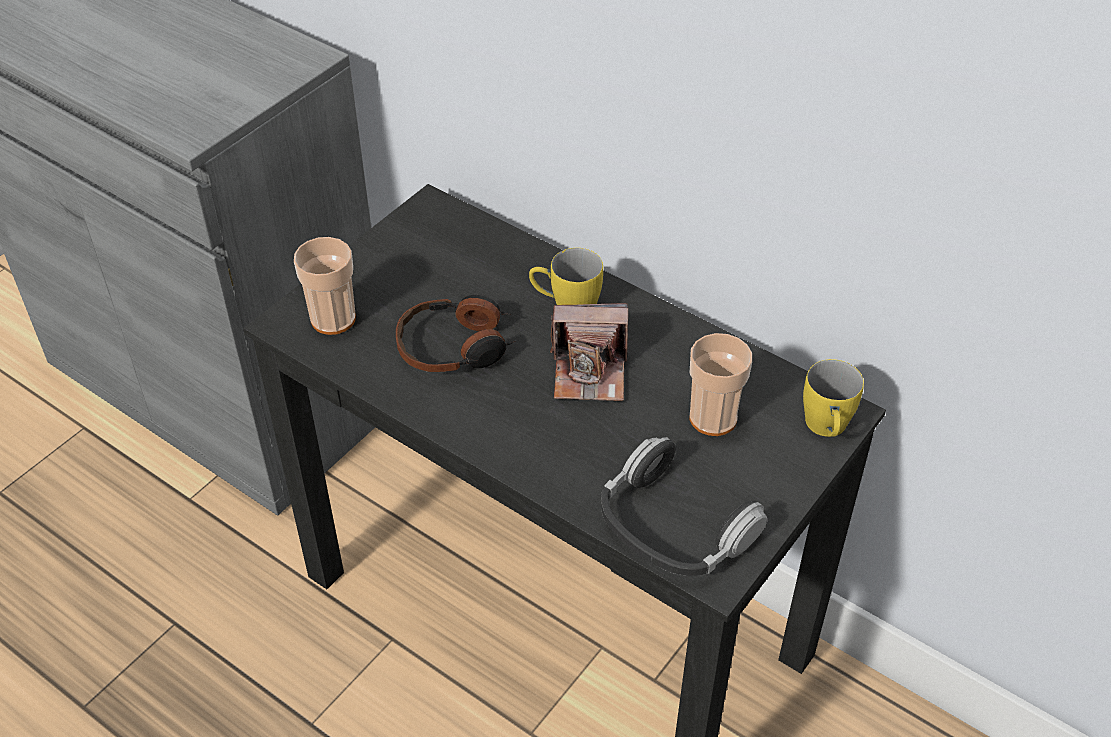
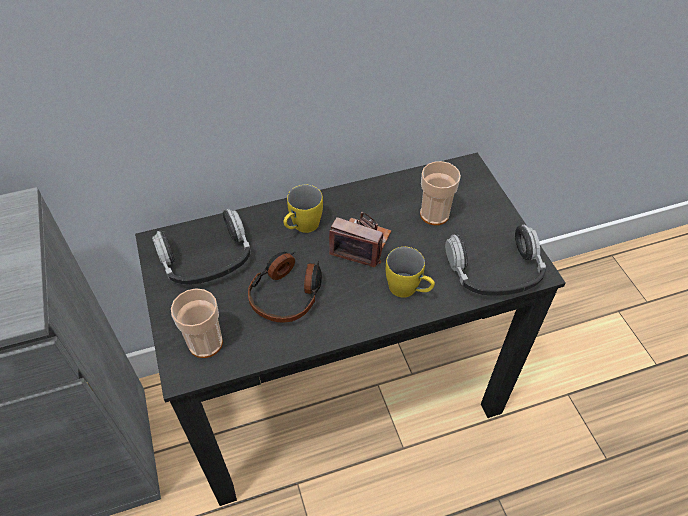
camera: 55 degrees left, 5 degrees up
(444, 255) = (206, 258): none -> headphones
(590, 372) = (361, 244): camera -> camera turned 105 degrees counterclockwise
(827, 429) = (474, 178): yellow mug -> yellow mug (408, 290)

